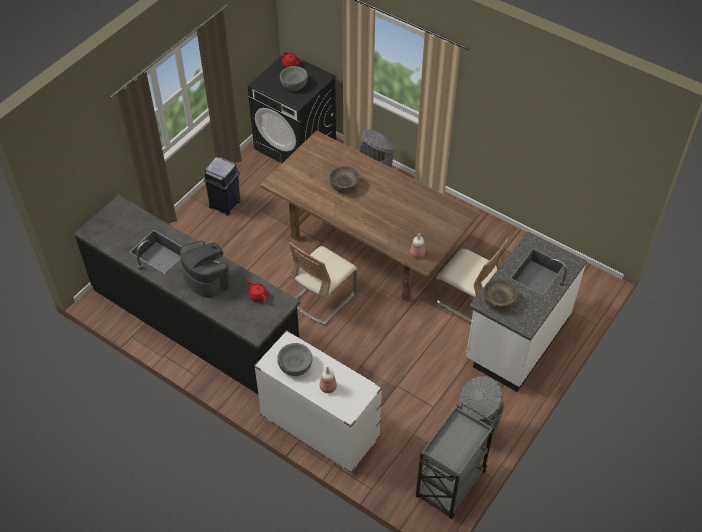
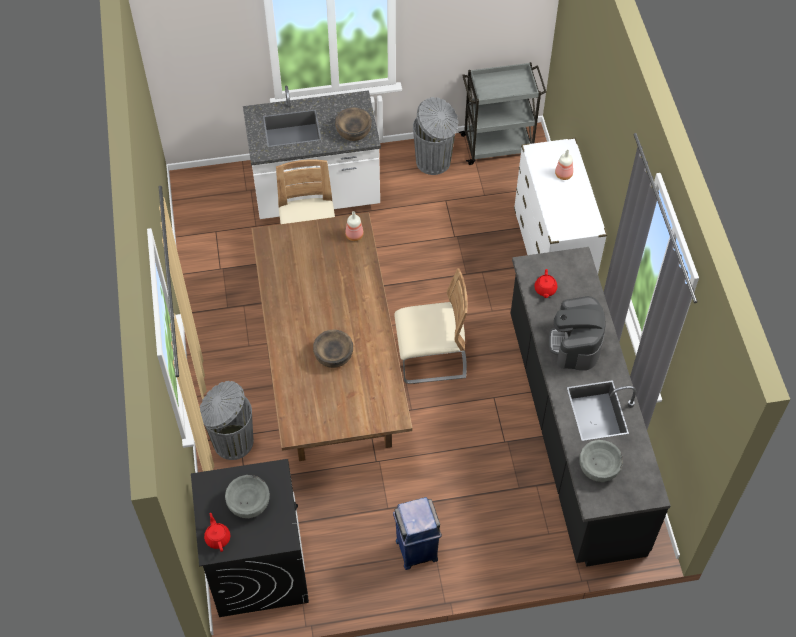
camera: 135 degrees left, 5 degrees up
(295, 365) = (572, 209): grey bowl -> grey bowl (599, 467)

